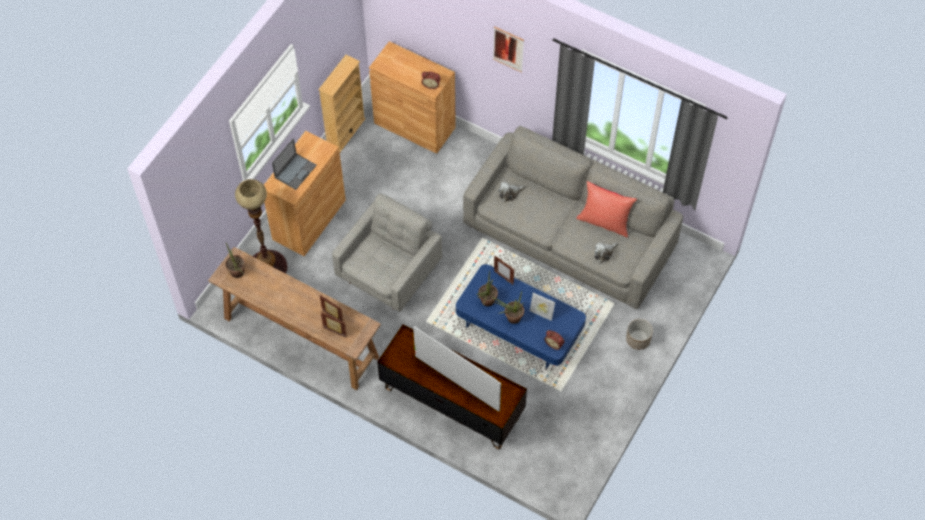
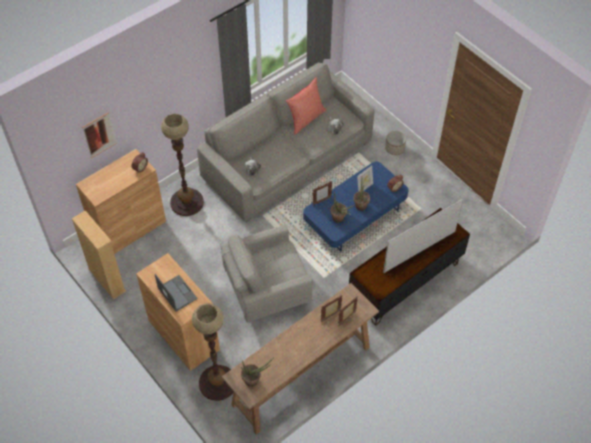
camera: 70 degrees left, 5 degrees down
(390, 272) = (266, 289): grey armchair -> grey armchair turned 75 degrees counterclockwise
(468, 163) = (186, 202): none -> floor lamp
(508, 49) = (170, 78): picture -> picture (99, 135)

